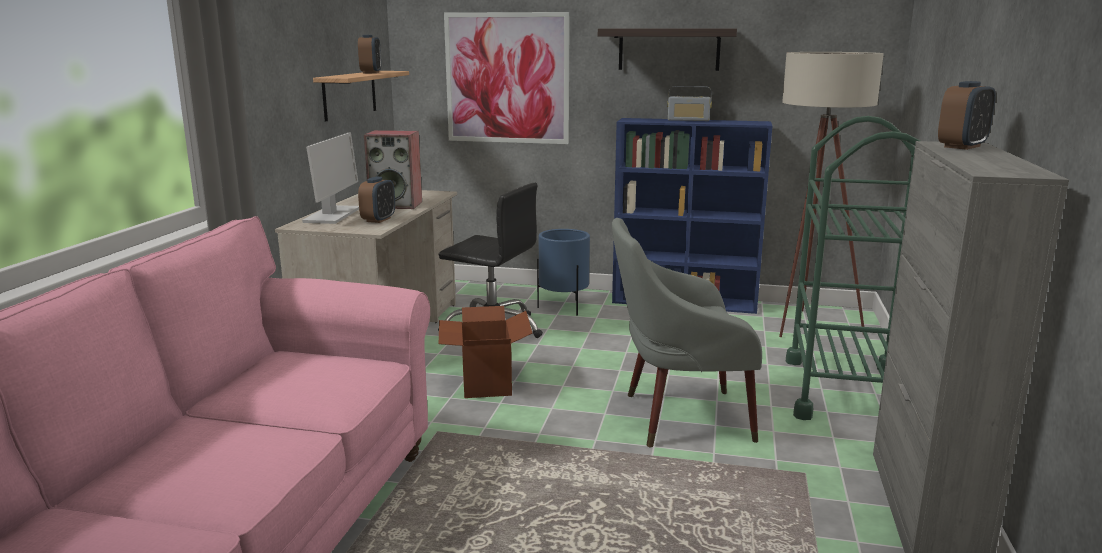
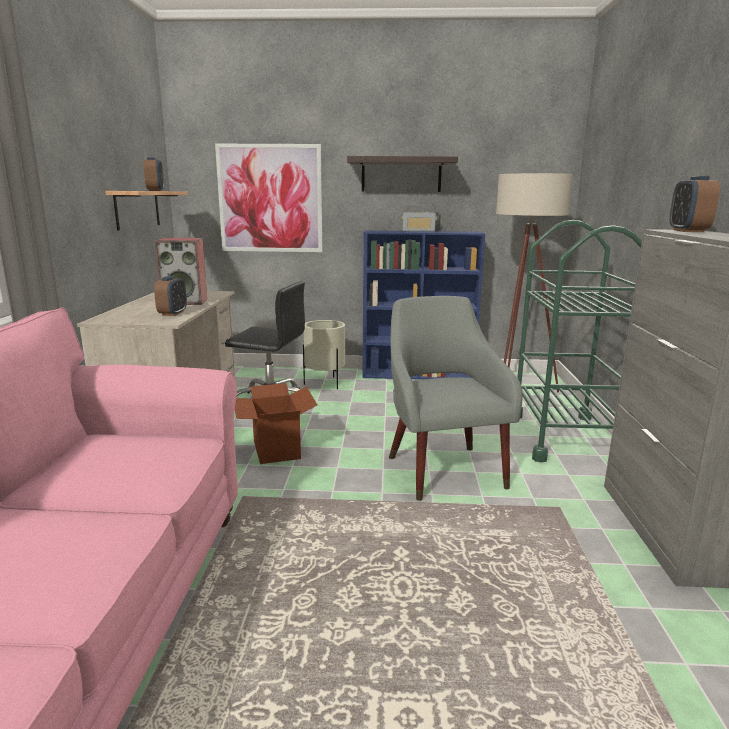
camera: 10 degrees left, 0 degrees up
(332, 215) = (129, 311): monitor -> none
(563, 307) = (324, 383): blue planter -> beige planter
(677, 417) = (443, 467): grey armchair -> grey armchair turned 90 degrees clockwise
(962, 146) = (688, 231): alarm clock -> alarm clock turned 150 degrees clockwise

